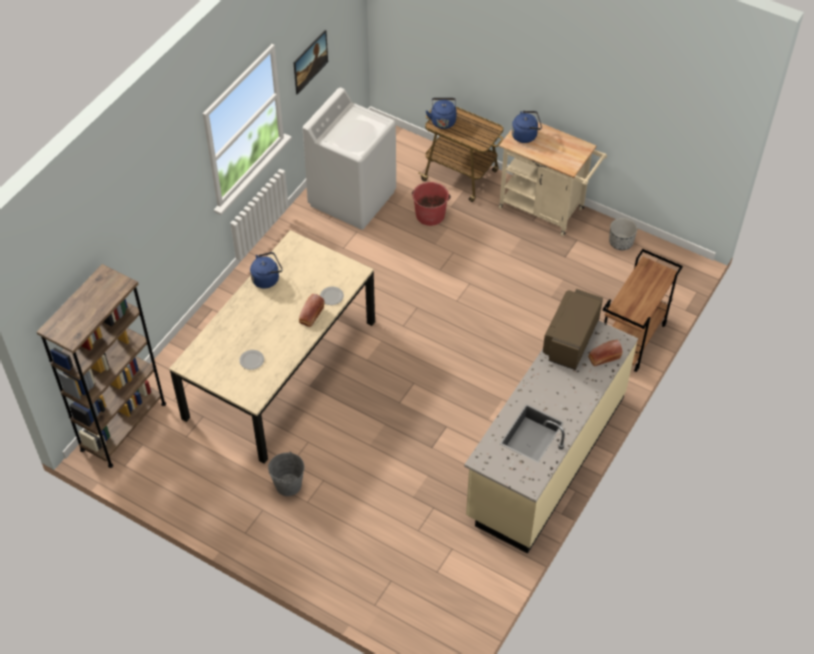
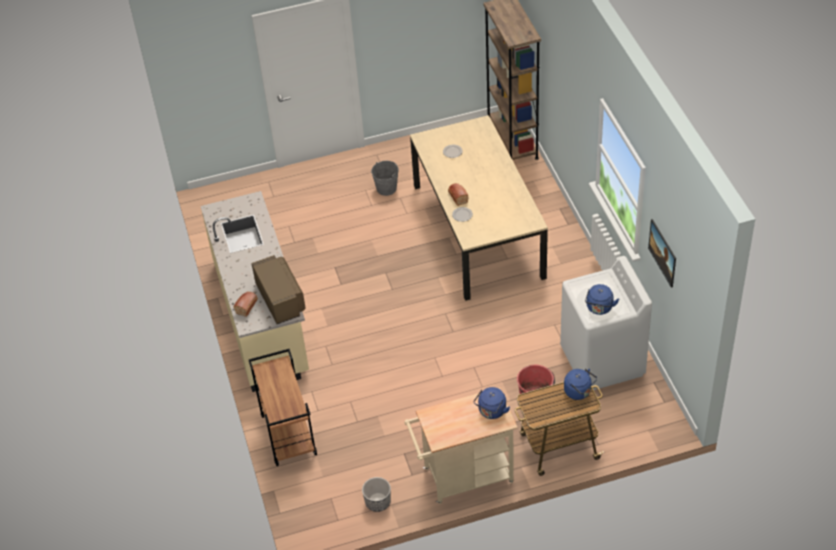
camera: 135 degrees right, 5 degrees down
(267, 279) = (513, 192): blue kettle -> blue kettle (599, 308)

